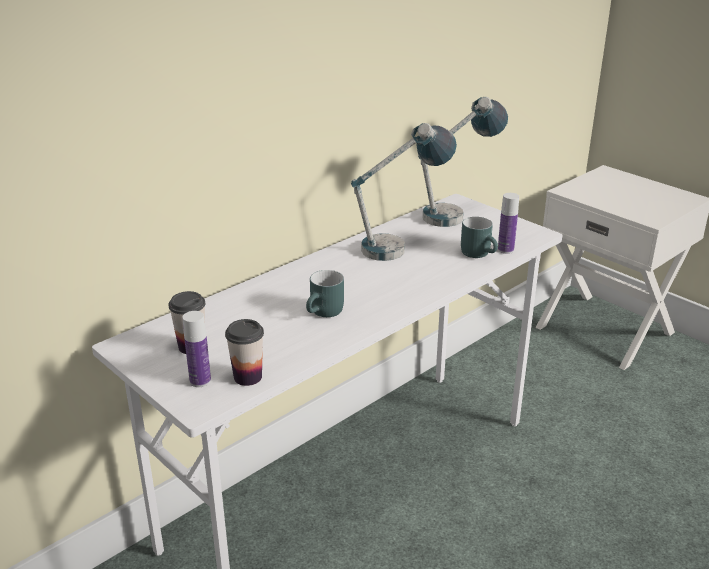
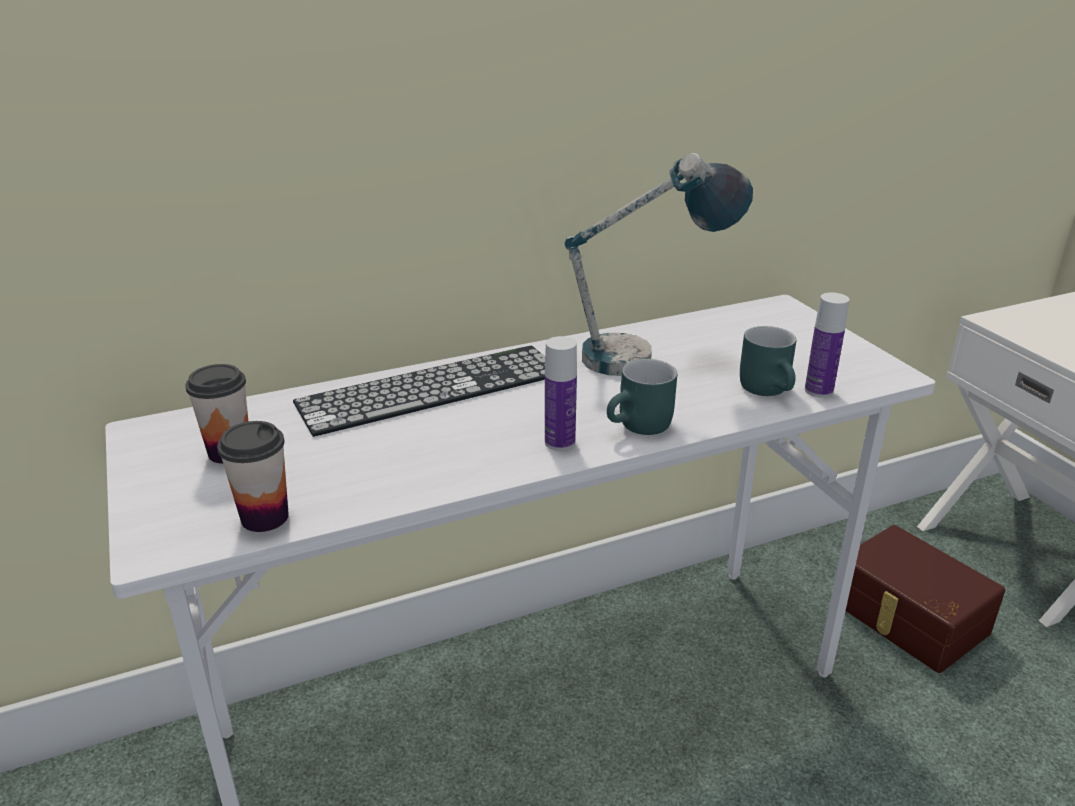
camera: 20 degrees right, 0 degrees up
(200, 381) = (194, 507): bottle -> bottle (560, 442)
(285, 287) = (431, 388): none -> keyboard
(325, 313) = (459, 439): turquoise mug -> turquoise mug (641, 428)
(457, 213) = (769, 323): table lamp -> none
(549, 382) = (907, 618): none -> brown storage box

